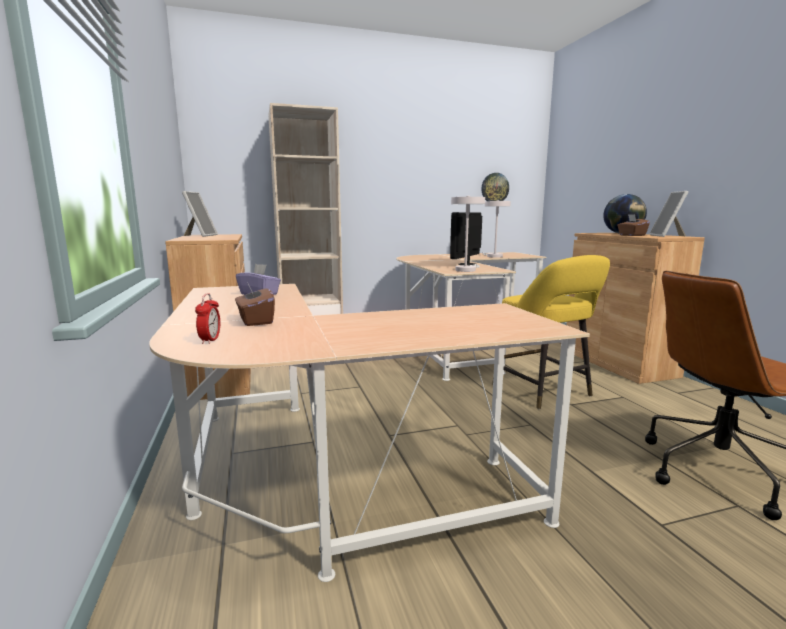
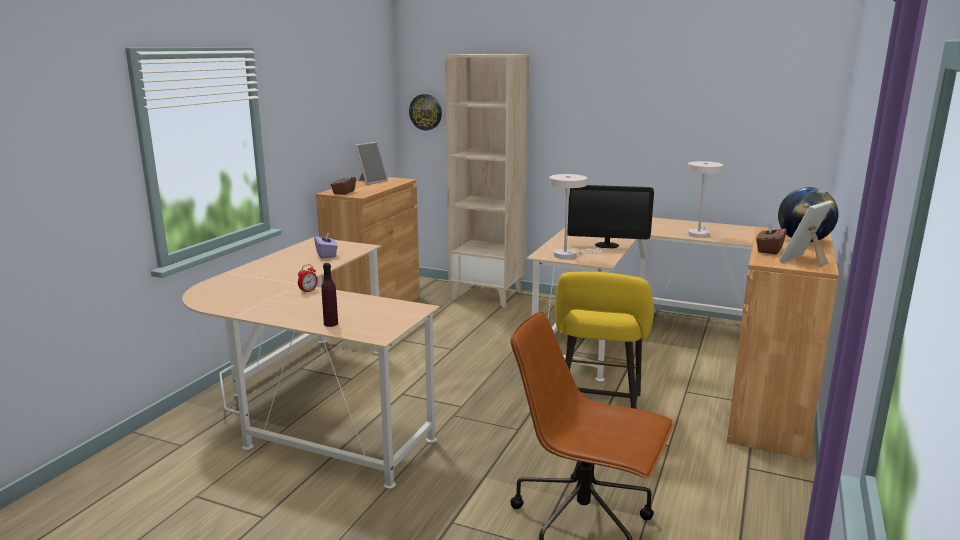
camera: 40 degrees right, 5 degrees up
(210, 340) = (215, 290): alarm clock -> alarm clock (308, 291)
(255, 321) = (264, 281): brown tissue box -> brown tissue box (343, 192)
(467, 264) = (607, 245): monitor -> monitor turned 150 degrees counterclockwise
(476, 332) = (331, 324): none -> purple bottle
(494, 188) = (748, 136): wall clock -> wall clock (425, 112)

